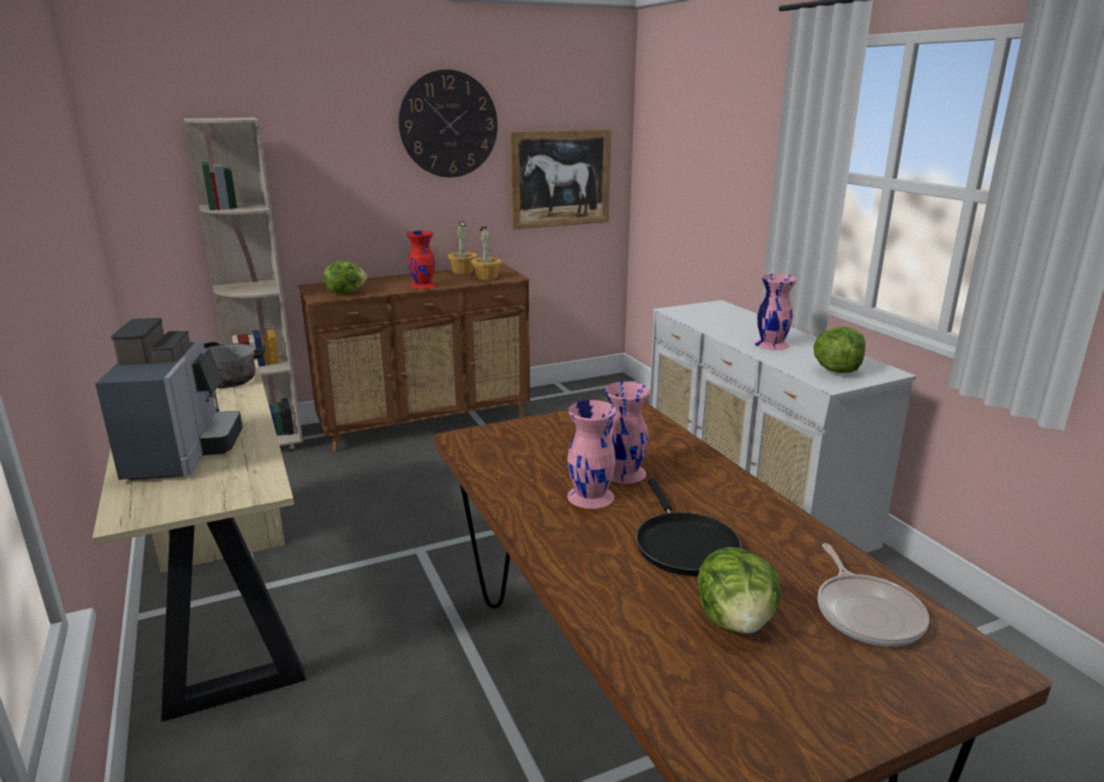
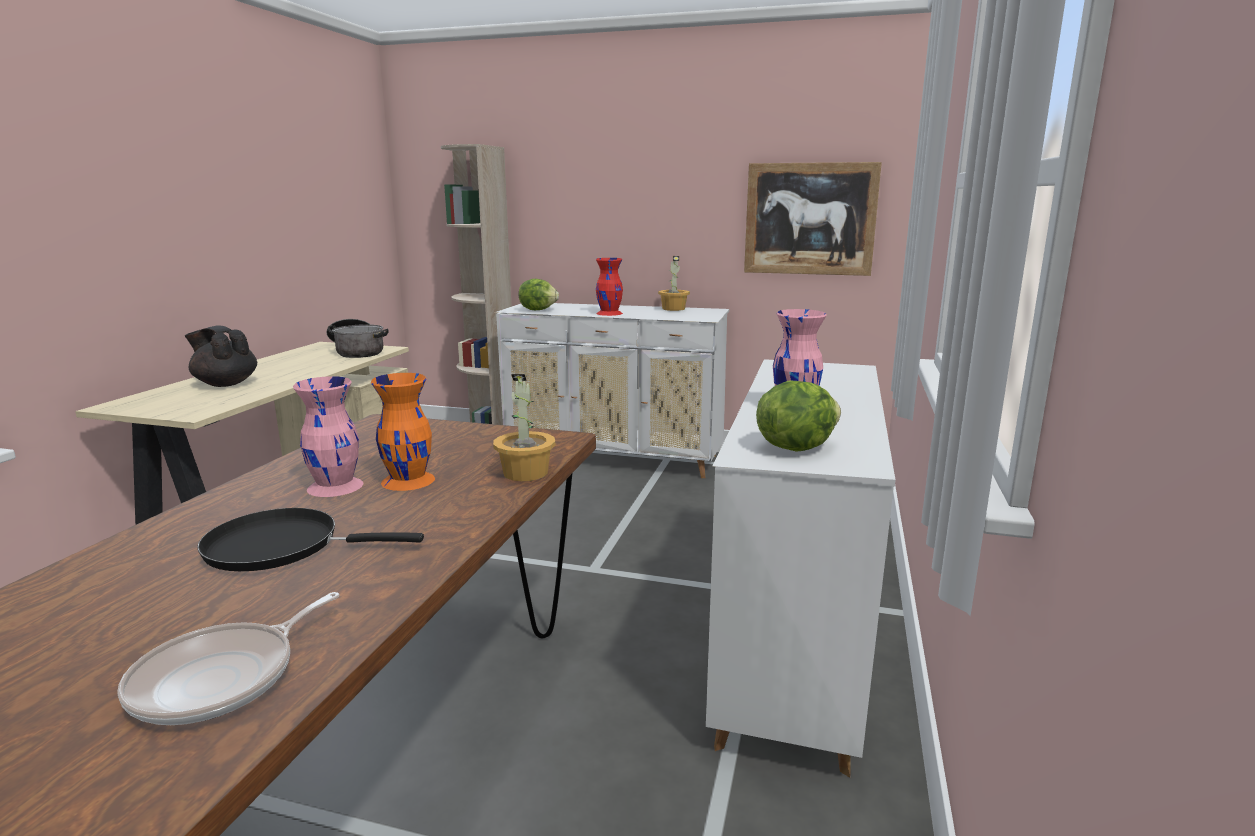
camera: 40 degrees right, 5 degrees down
(182, 452) = (225, 384): coffee machine -> black teapot
(425, 422) = (614, 457): brown cabinet -> white cabinet
(448, 124) = (681, 155): wall clock -> none
(487, 277) = (681, 315): potted plant -> potted plant (525, 473)
(623, 472) = (409, 480): pink vase -> orange vase
(683, 545) = (282, 547): black frying pan -> black frying pan turned 60 degrees clockwise
(736, 621) = (134, 617): lettuce -> none

